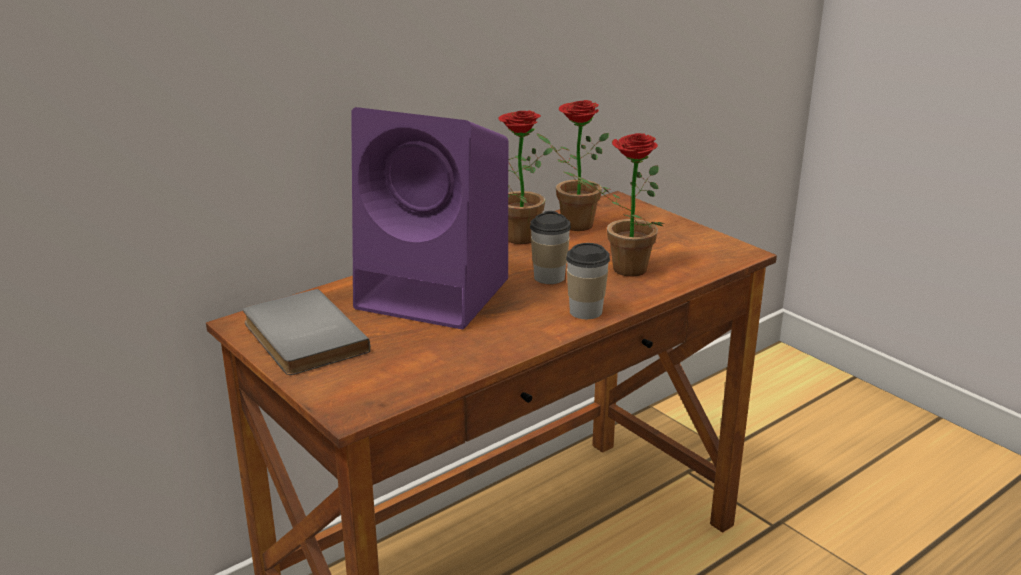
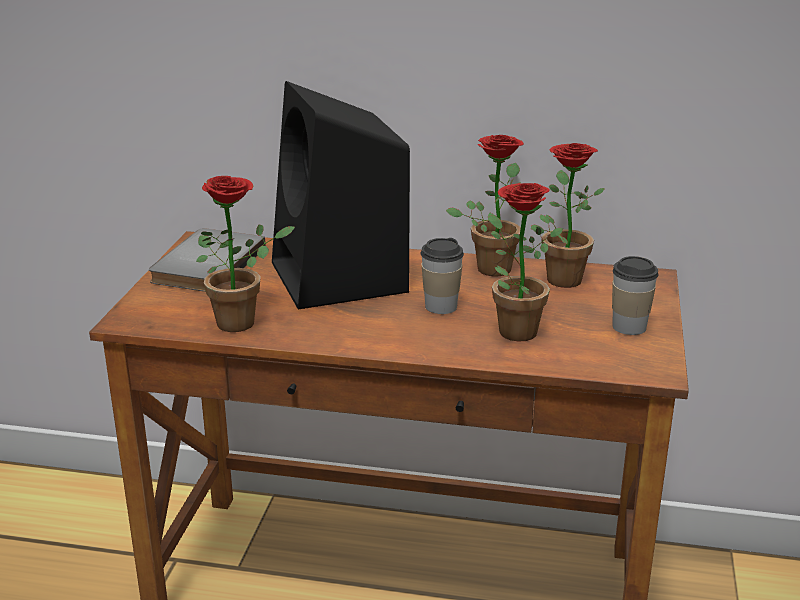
camera: 50 degrees right, 0 degrees up
(437, 293) = (341, 279): purple speaker -> black speaker
(447, 359) = (244, 322): none -> potted plant
(586, 311) = (404, 343): cup -> cup (629, 327)

